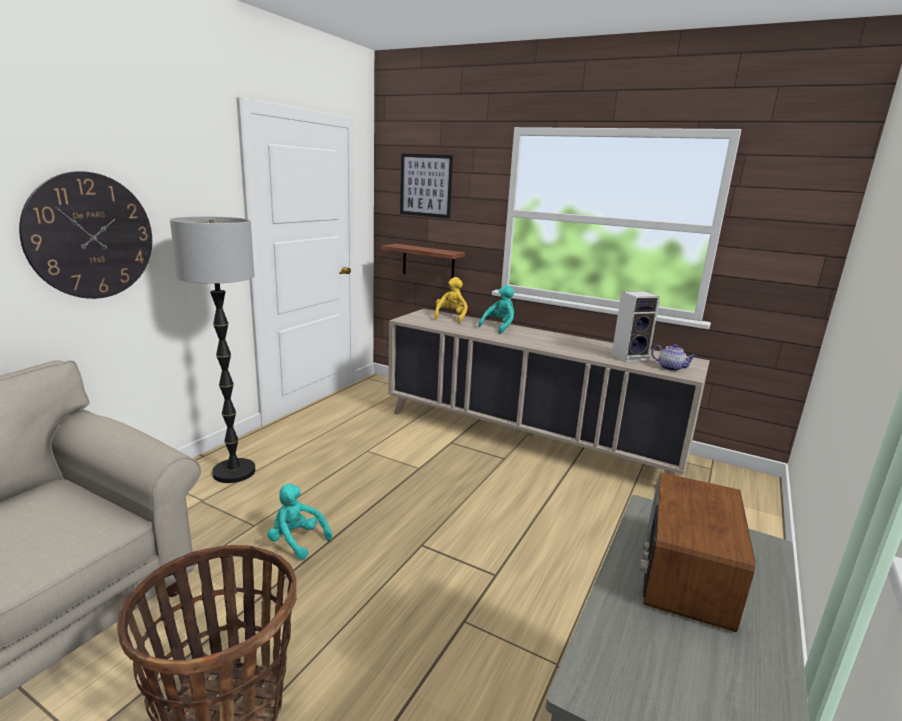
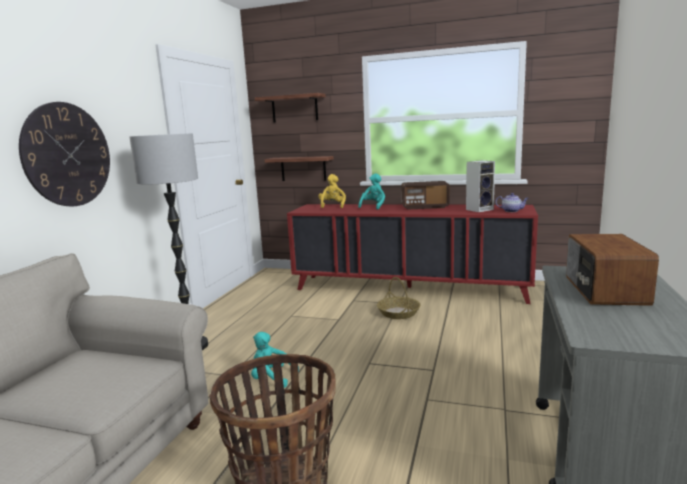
camera: 10 degrees left, 5 degrees down
(425, 185) = (294, 108): picture -> shelf
(496, 473) = (398, 313): none -> basket
(527, 437) = (408, 288): beige cabinet -> red cabinet
(562, 339) = (424, 207): none -> radio

